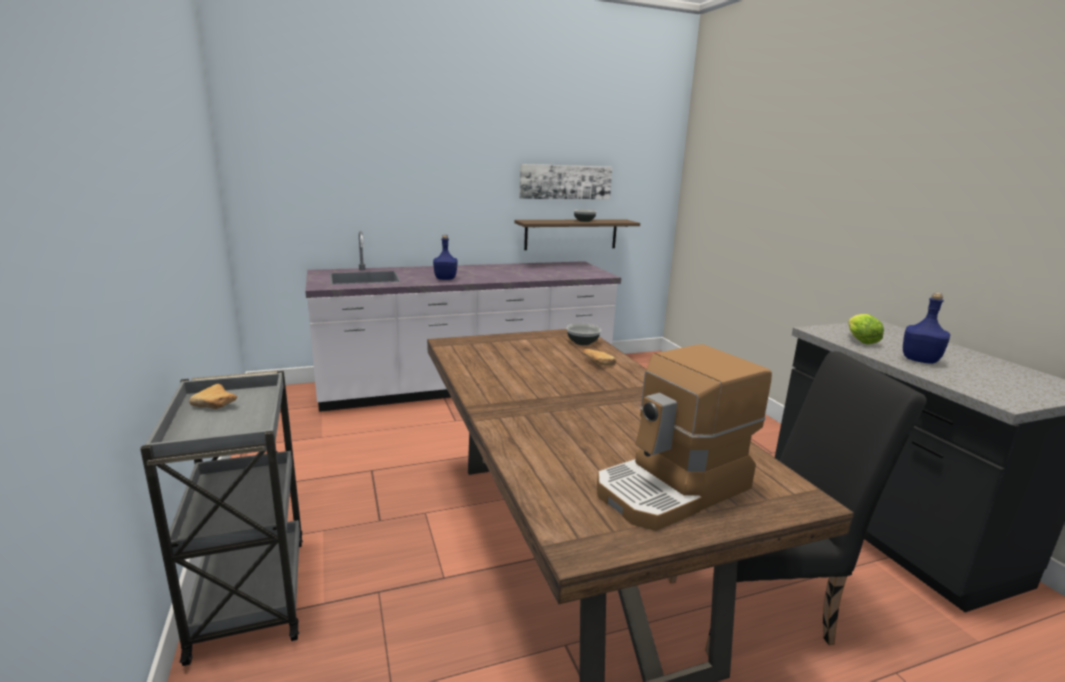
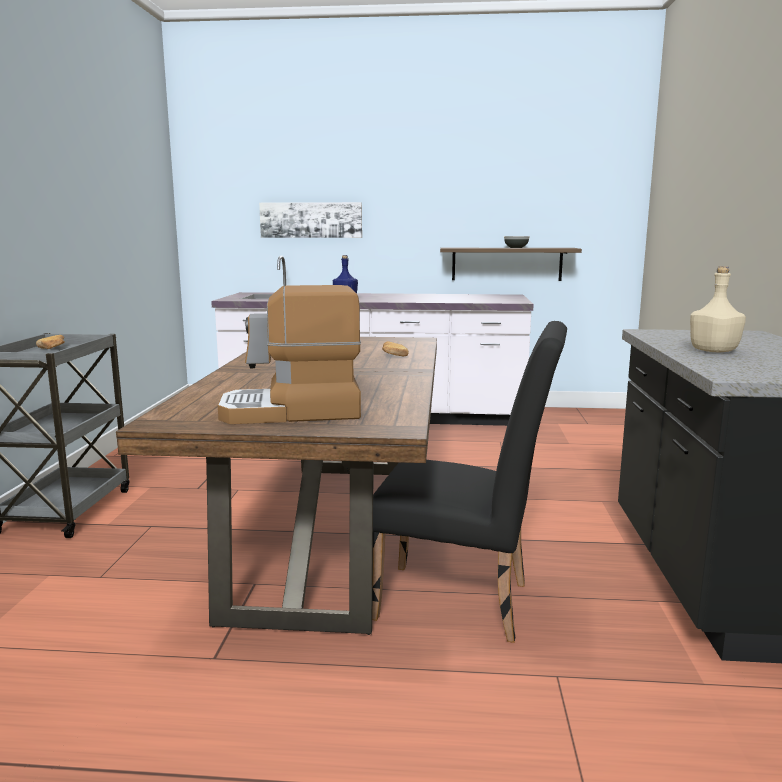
camera: 25 degrees right, 5 degrees down
(565, 182) = (498, 206): picture -> picture (311, 220)
(582, 342) = (408, 344): bowl -> none
(859, 340) = (678, 338): lettuce -> none
(919, 360) = (712, 351): blue bottle -> beige bottle

